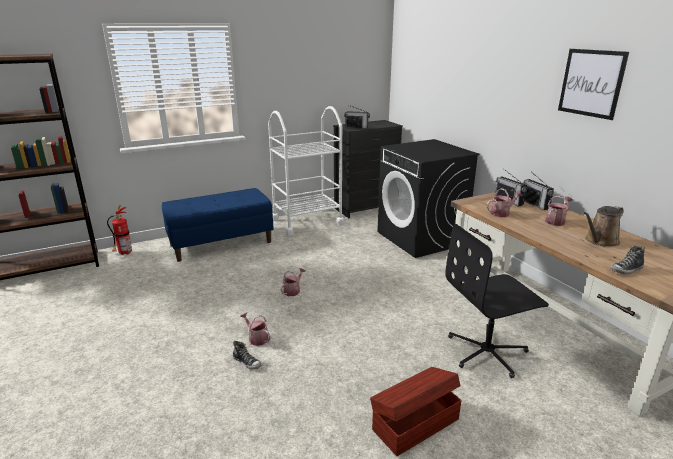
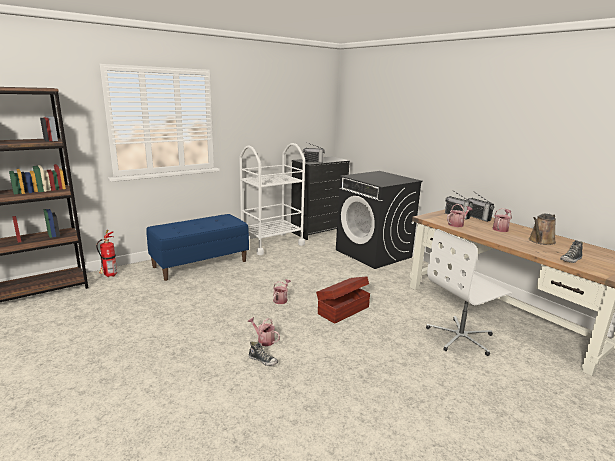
camera: 10 degrees left, 5 degrees down
(414, 423) = (425, 397): brown storage box -> brown storage box (342, 310)
(487, 352) = (461, 337): black office chair -> white office chair
(591, 83) = (519, 121): picture -> none

